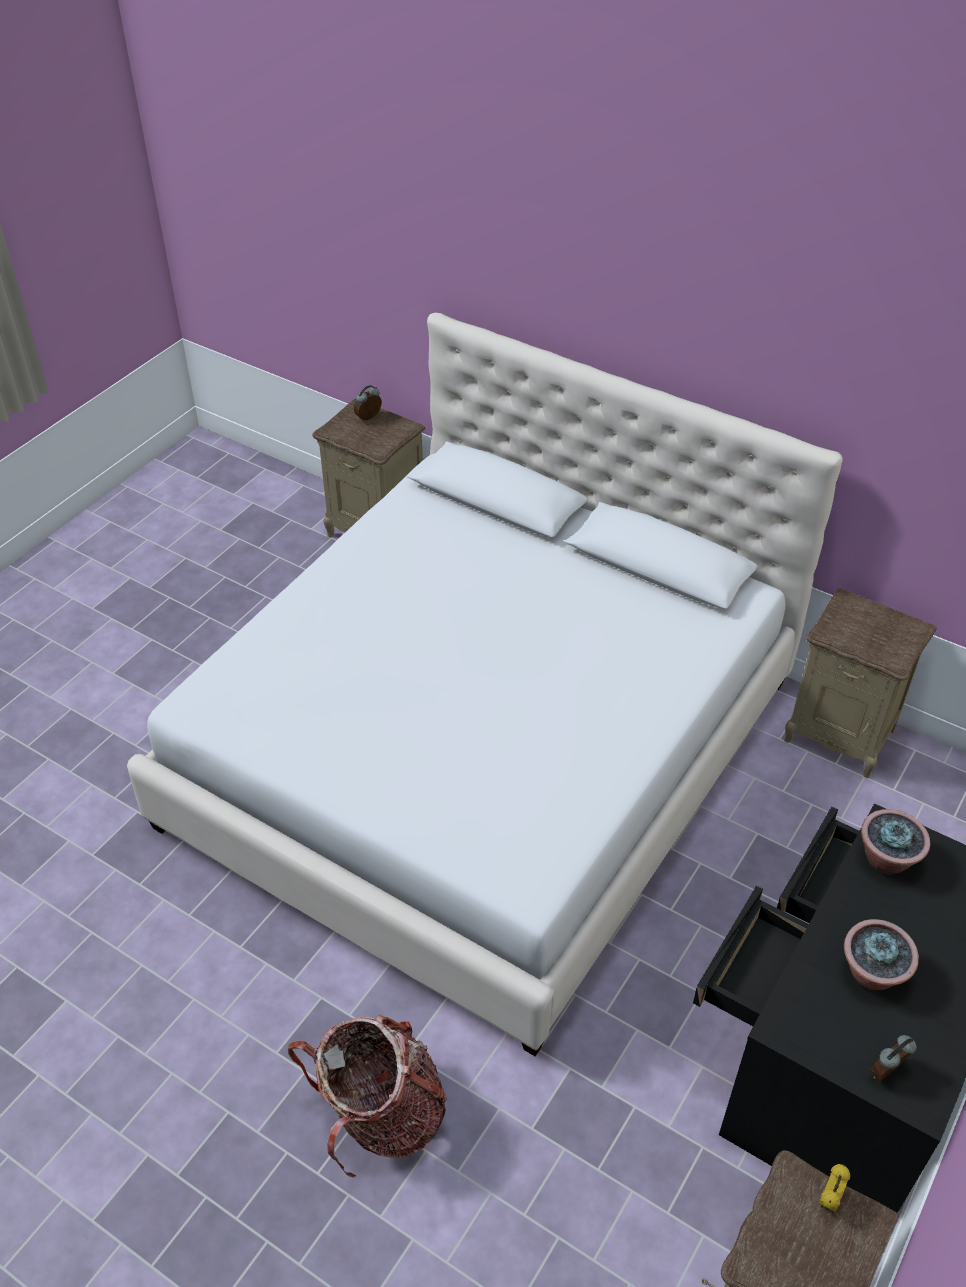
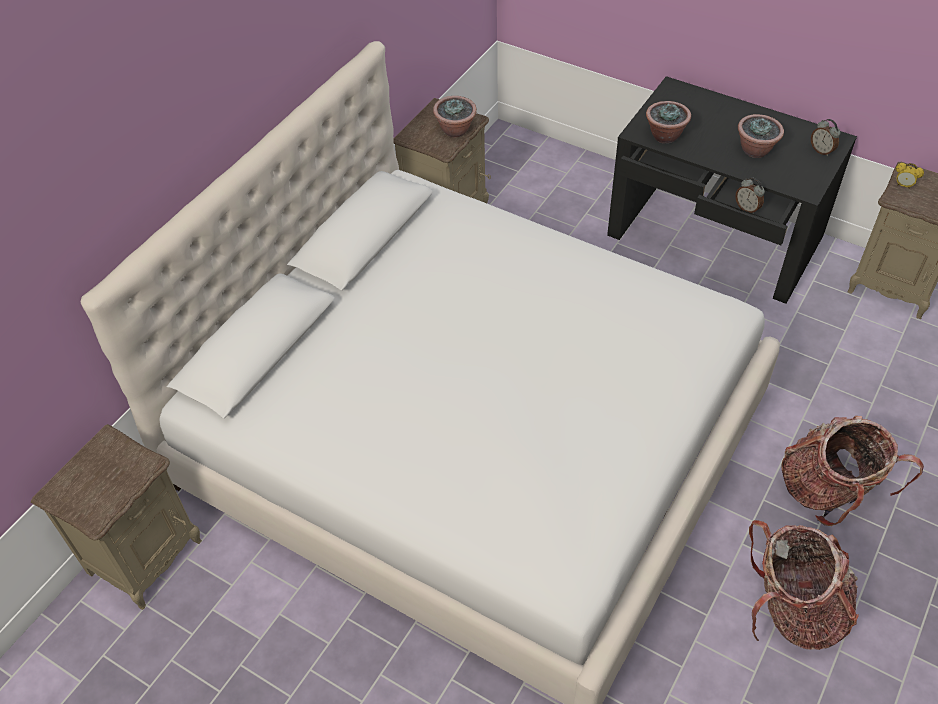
camera: 90 degrees left, 5 degrees up
(228, 1034) = (792, 610): none -> backpack
(369, 418) = (80, 479): alarm clock -> alarm clock (747, 208)
(868, 644) = (455, 130): none -> potted plant

